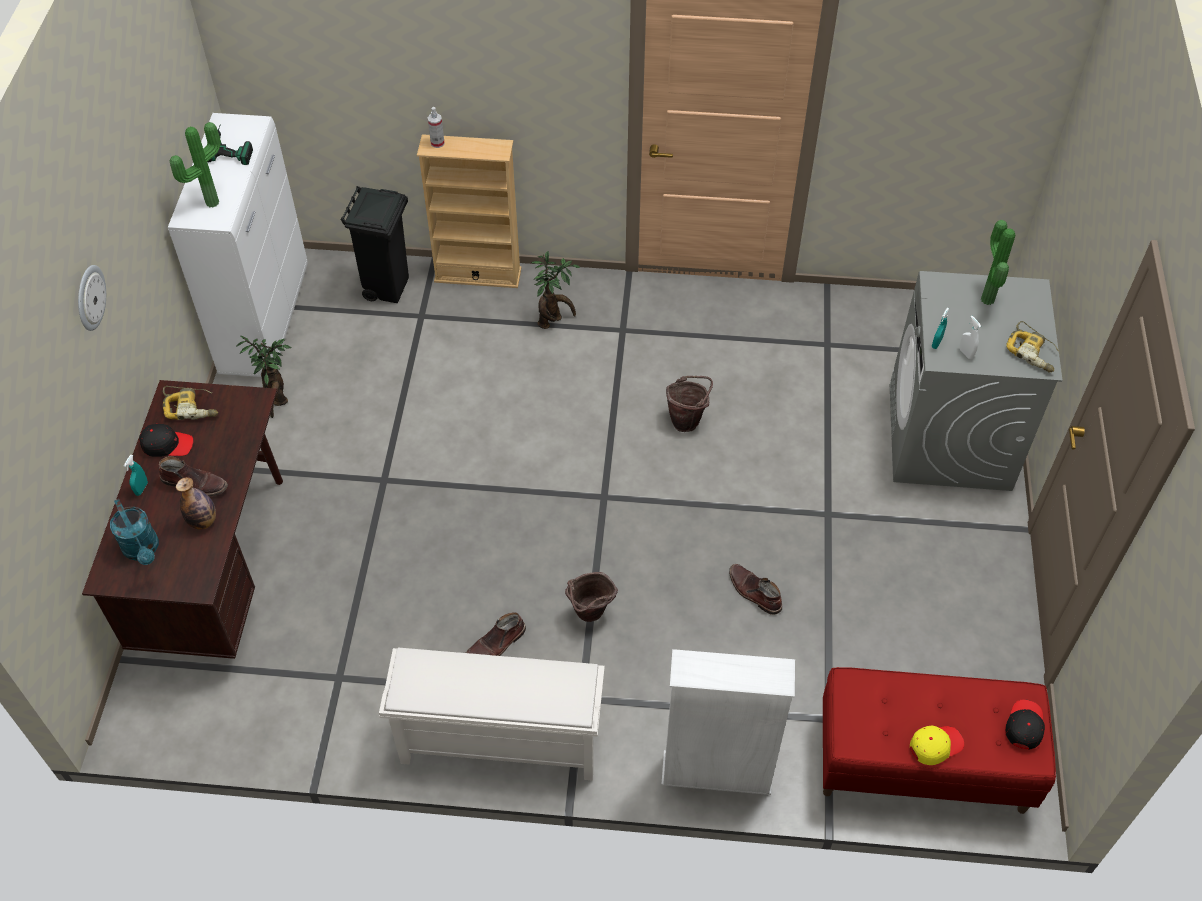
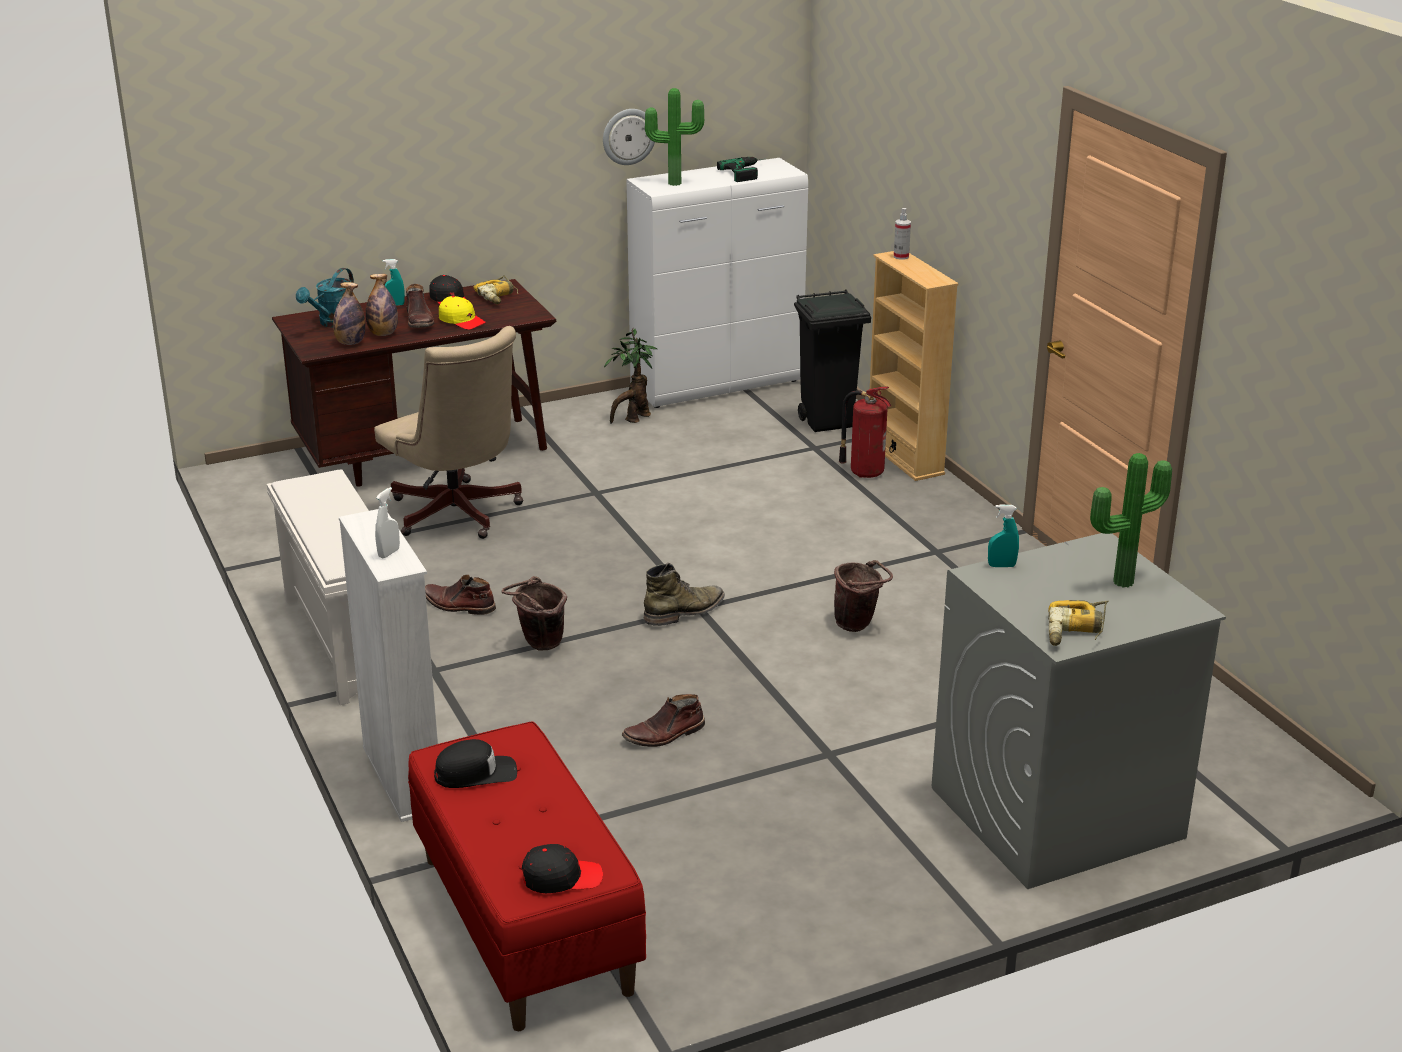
camera: 60 degrees right, 25 degrees down
(89, 297) = (462, 123): wall clock -> wall clock (628, 136)
(202, 553) = (350, 343): none -> bottle
(350, 587) = (458, 516): none -> beige office chair
(482, 307) = (865, 472): none -> fire extinguisher
(553, 320) = (898, 511): potted plant -> none
(604, 507) = (685, 612): none -> green boot
(754, 592) = (664, 735): brown boot -> brown boot turned 135 degrees counterclockwise
(882, 727) = (476, 773): none -> black cap
(935, 745) = (479, 817): yellow cap -> yellow cap (462, 321)
(966, 353) = (1011, 587): white spray bottle -> white spray bottle (389, 553)

